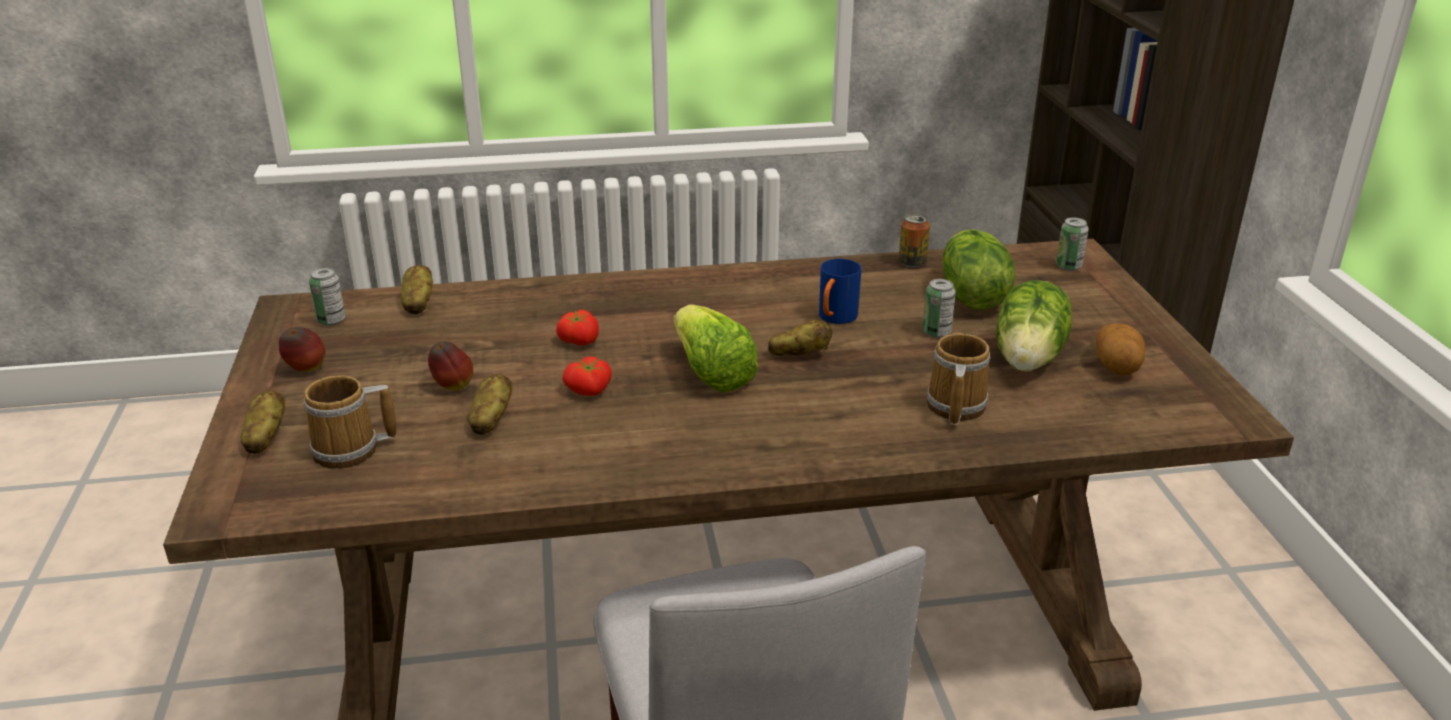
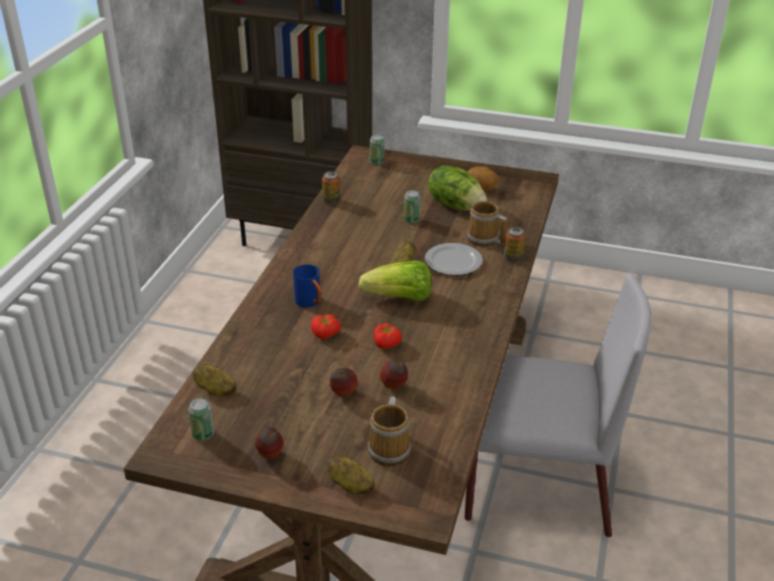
camera: 65 degrees left, 5 degrees up
(490, 420) = (394, 387): potato -> apple
(835, 319) = (373, 243): blue mug -> blue mug (310, 303)
(857, 393) = (453, 261): none -> plate
(927, 448) = (513, 258): none -> can
(970, 297) = (384, 198): lettuce -> none

